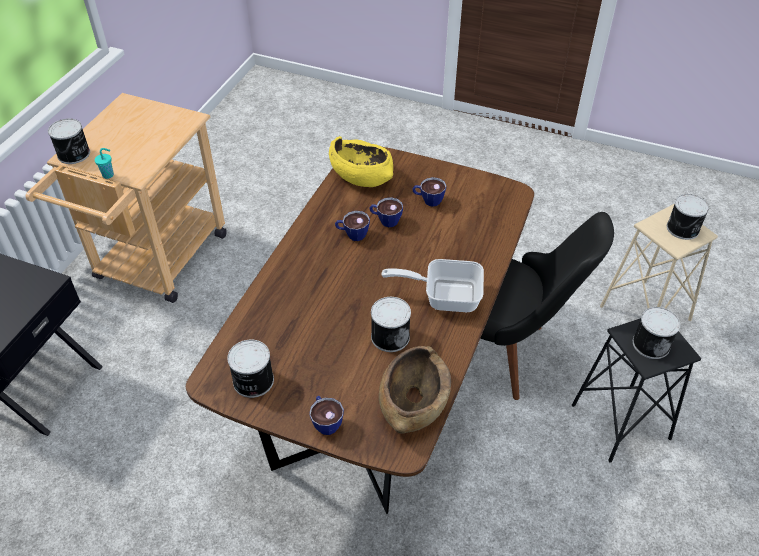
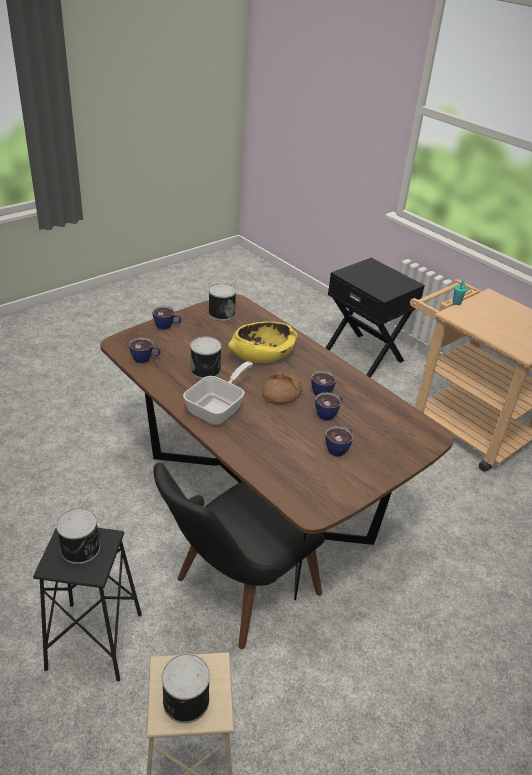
camera: 115 degrees right, 10 degrees down
(74, 154) = (490, 296): can -> none
(360, 174) = (401, 423): yellow bowl -> yellow bowl (262, 355)
(382, 261) = (281, 394): none -> bread
(413, 402) = (145, 359): brown bowl -> cup

